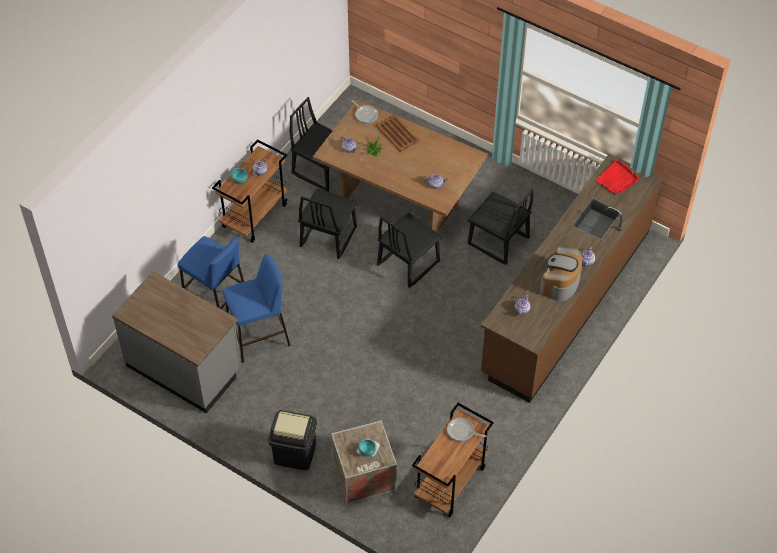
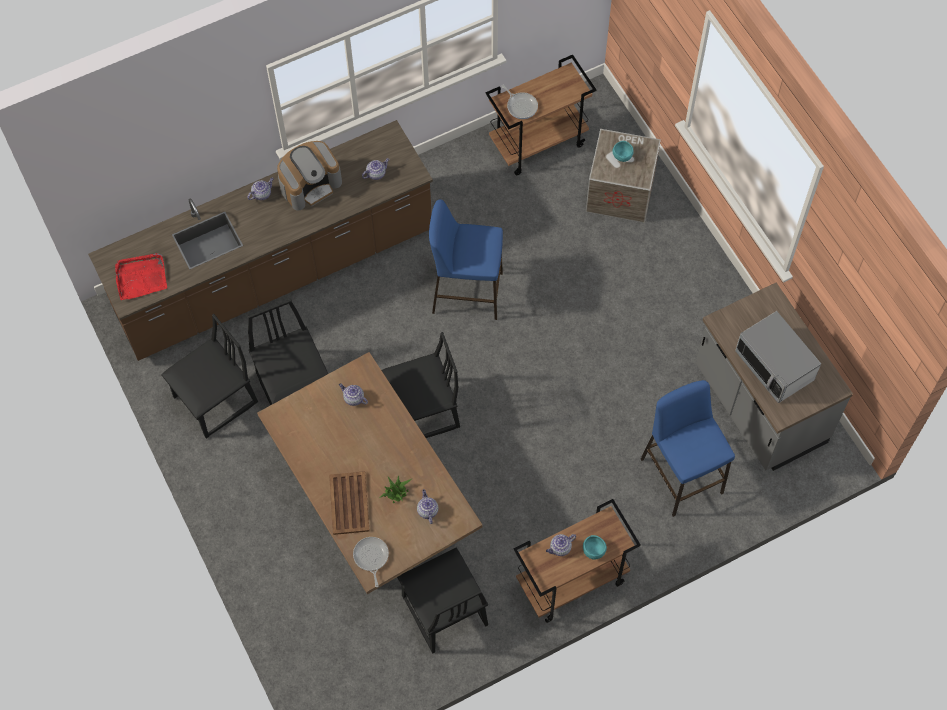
camera: 150 degrees left, 10 degrees up
(173, 308) = (774, 366): none -> microwave
(259, 337) = (652, 402): blue stool -> blue stool (466, 292)
(294, 454) = (682, 247): black trash can -> none
(327, 236) = (495, 500): black chair -> black chair (216, 400)

